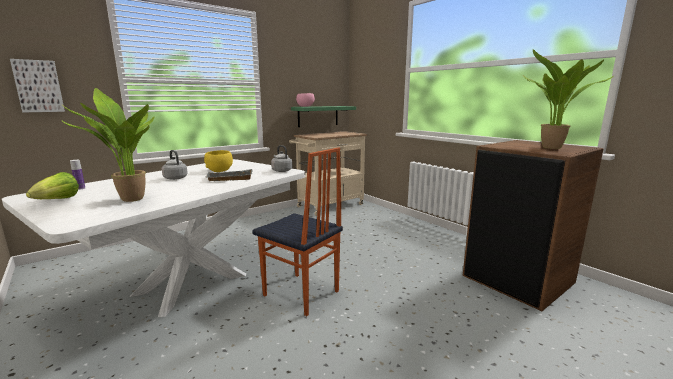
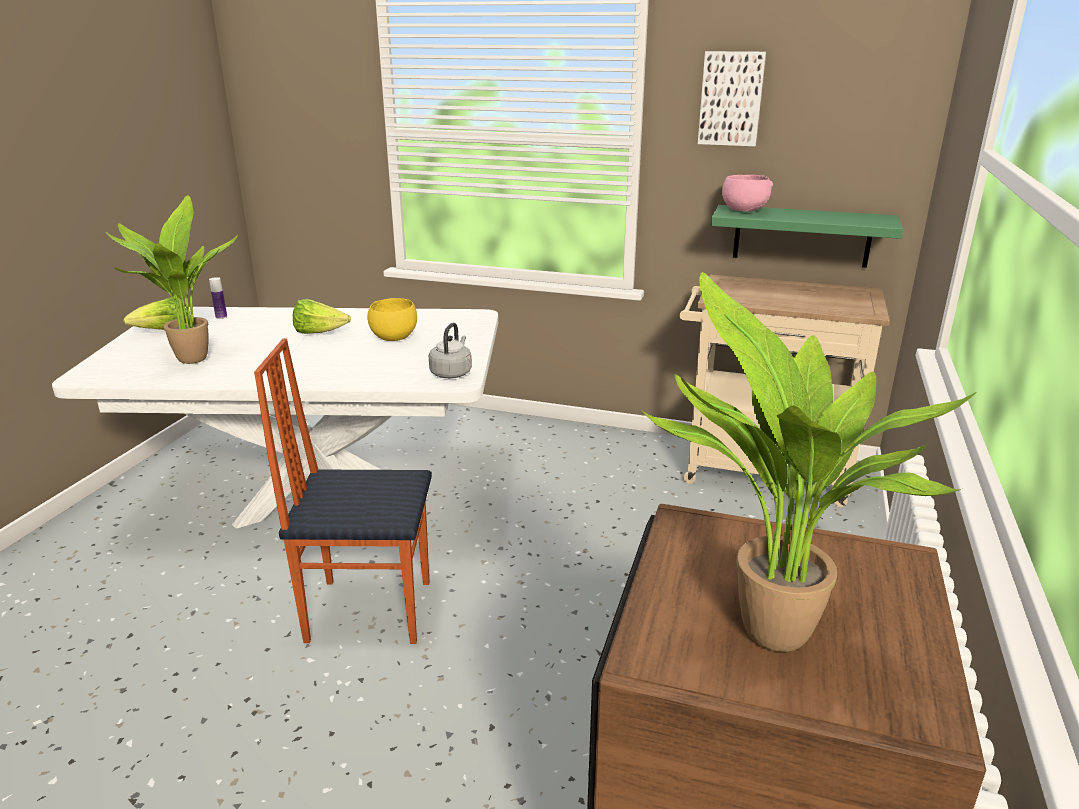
camera: 55 degrees right, 10 degrees up
(38, 86) = (296, 144): picture -> picture (731, 98)
(175, 178) = (319, 333): grey kettle -> lettuce
(229, 179) = (348, 363): grey tray -> none
(301, 294) = (368, 609): chair -> chair turned 90 degrees clockwise

